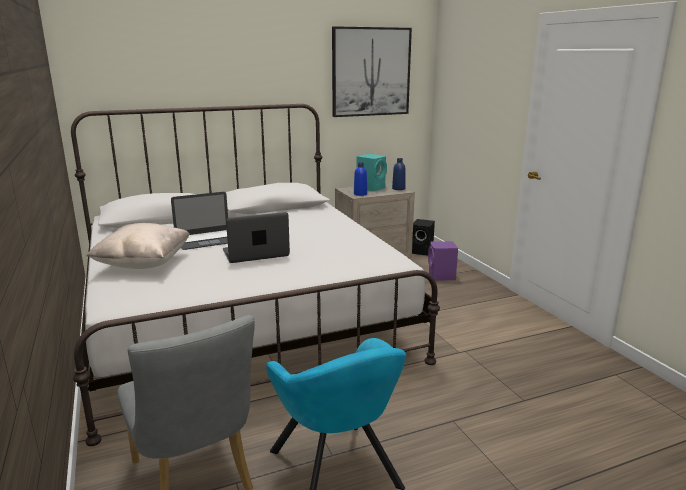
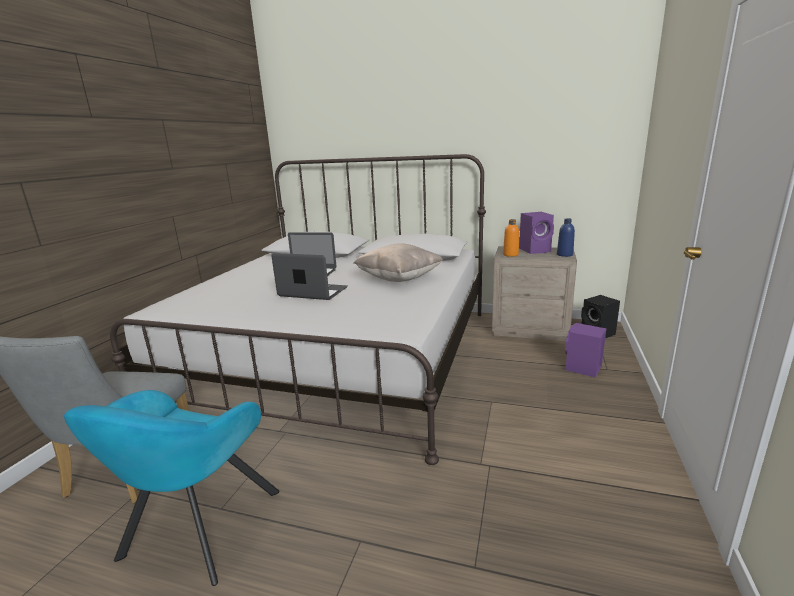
camera: 40 degrees right, 0 degrees up
(144, 264) = (233, 284): beige pillow -> beige pillow (399, 279)
(360, 194) = (510, 255): blue bottle -> orange bottle
(371, 72) = (555, 117): picture -> none
(371, 188) = (535, 250): turquoise speaker -> purple speaker

